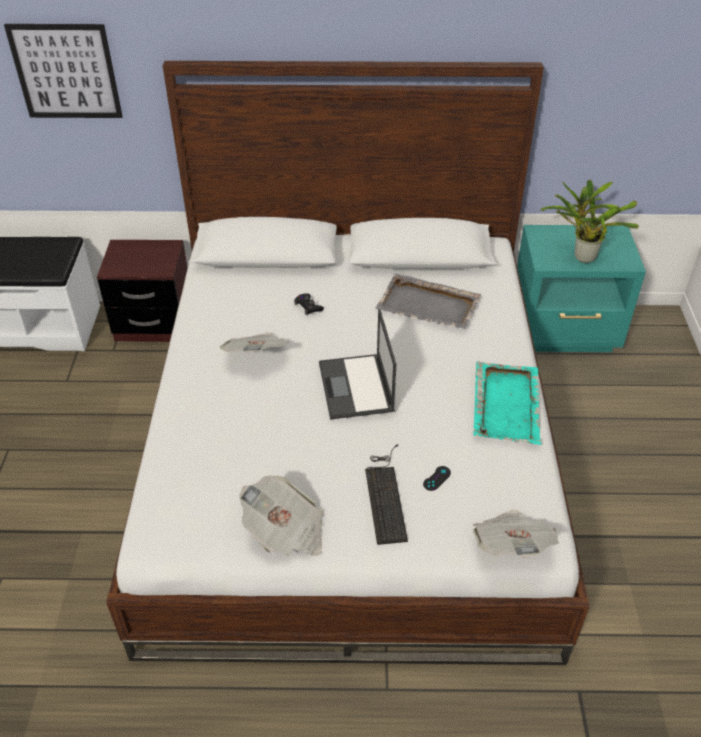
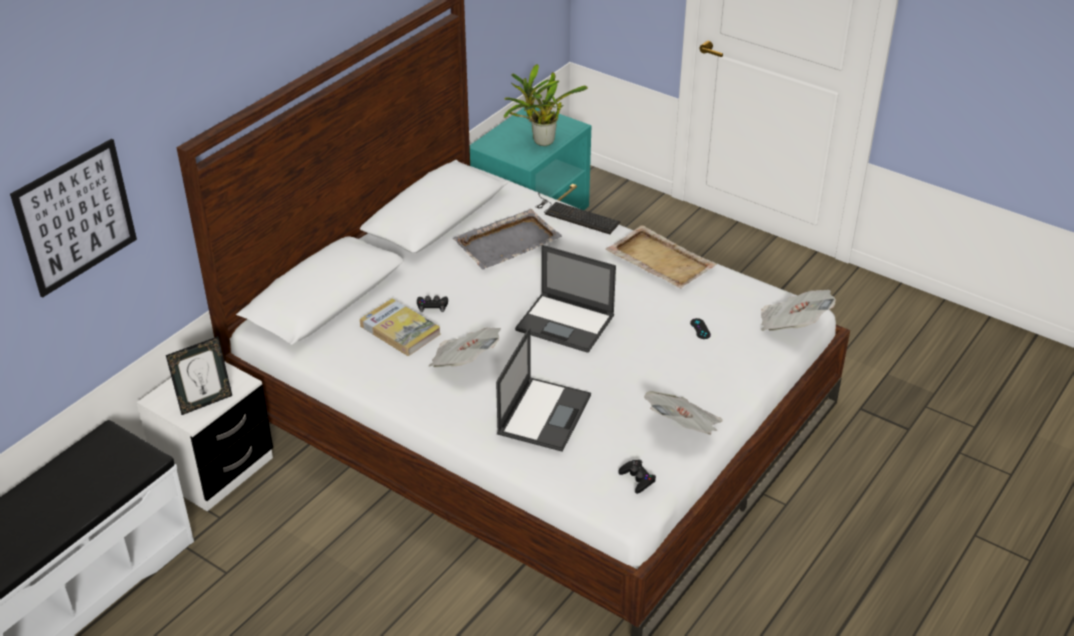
camera: 55 degrees left, 5 degrees down
(131, 266) = (205, 402): none -> picture frame
(155, 324) = (216, 469): brown nightstand -> white nightstand
(191, 530) = (637, 479): none -> black game controller
(227, 430) = (544, 413): none -> laptop
(264, 305) = (400, 330): none -> book
(385, 495) = (693, 360): keyboard -> keyboard (574, 215)
(506, 404) = (659, 260): turquoise tray -> beige tray

